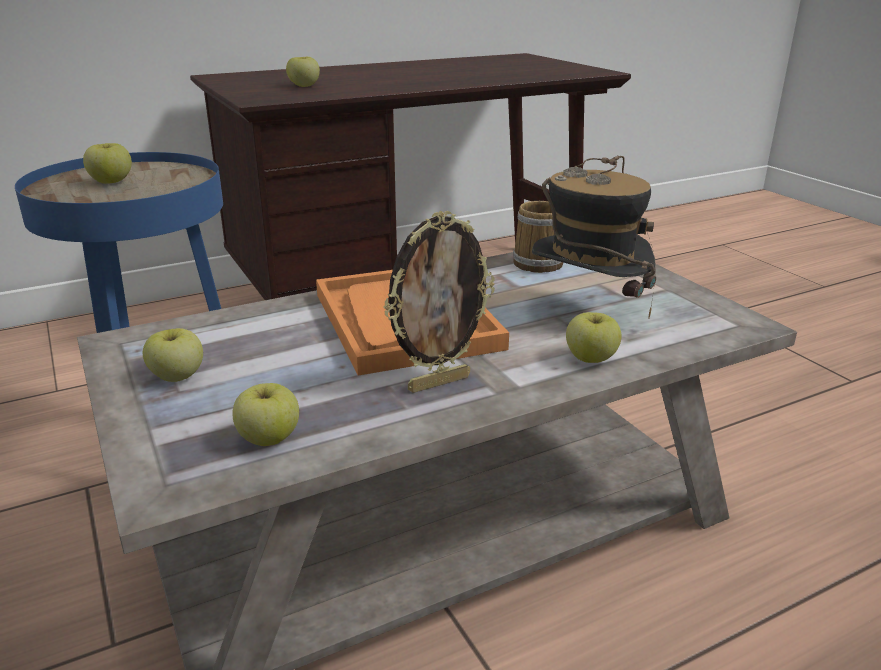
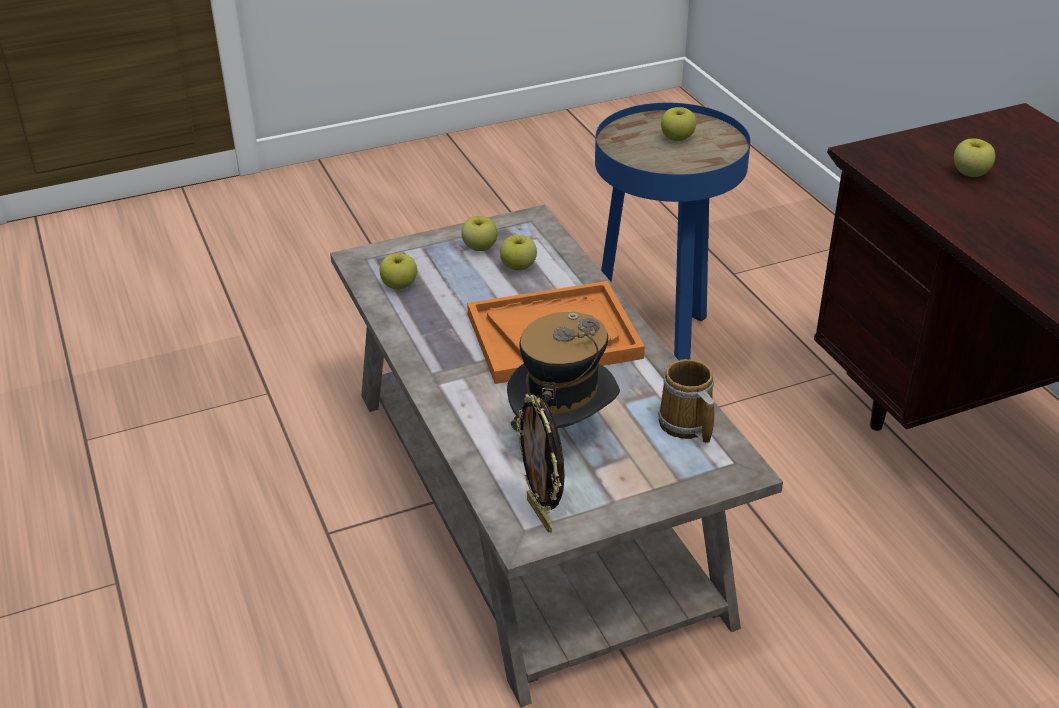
camera: 95 degrees right, 10 degrees up
(438, 382) = (451, 348): picture frame -> picture frame (541, 514)
(590, 358) = (474, 424): apple -> apple (518, 267)

